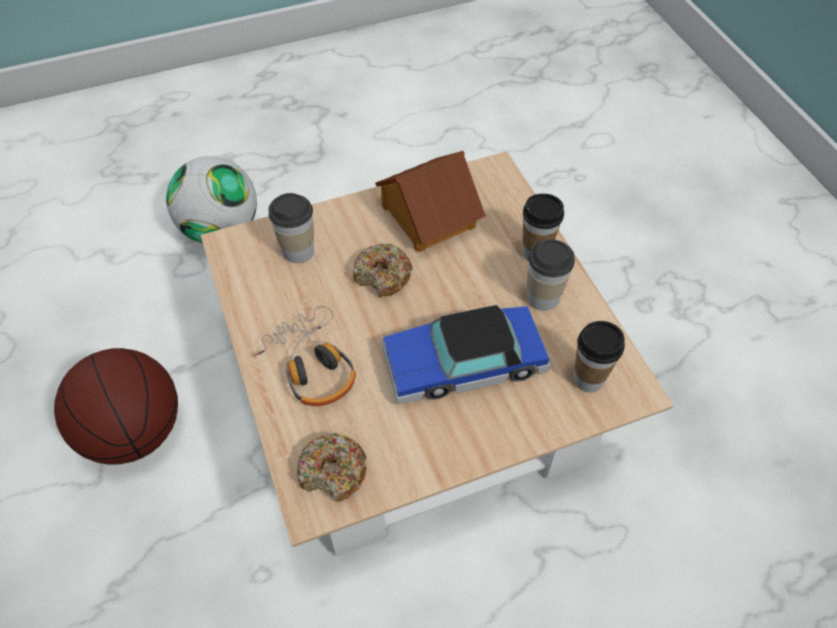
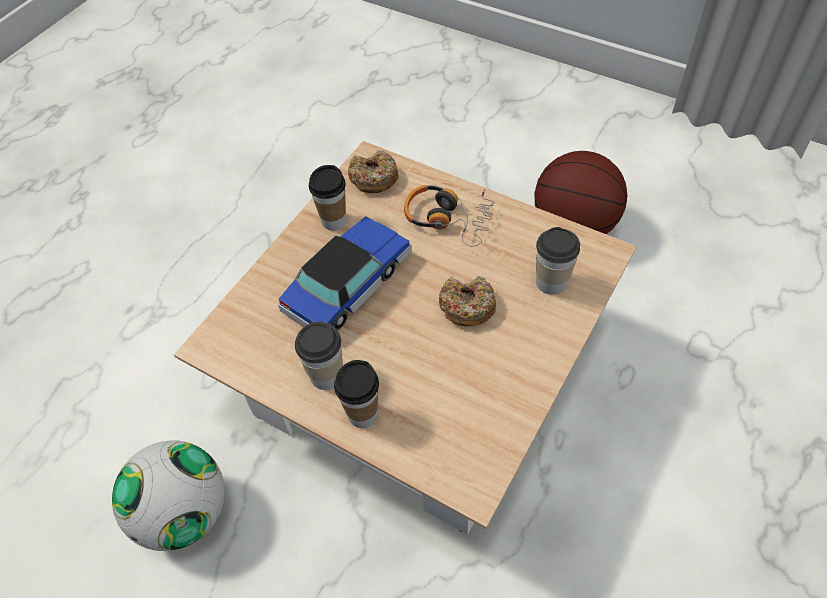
camera: 145 degrees right, 0 degrees up
(221, 230) = (726, 394): football -> football (185, 513)
(427, 216) = (487, 384): toy house -> none
(588, 379) = (248, 331): cup -> cup (334, 221)

